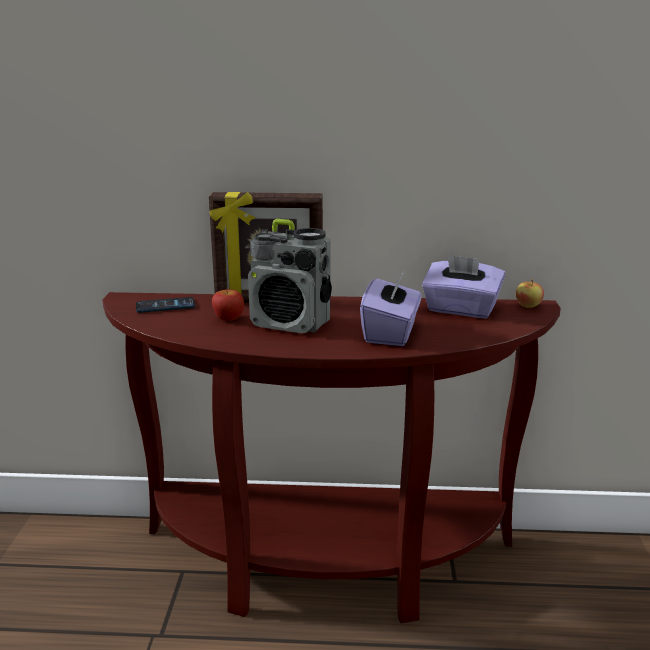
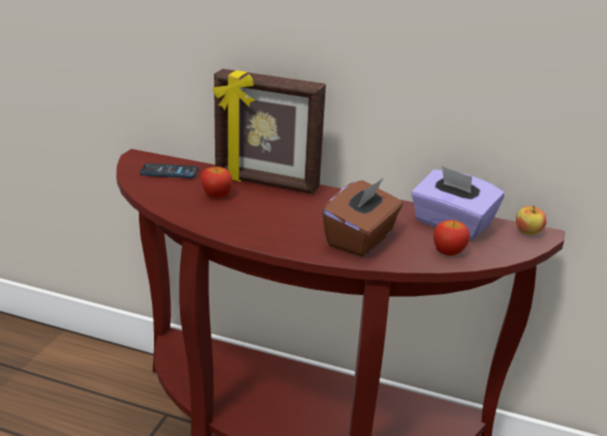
camera: 15 degrees right, 5 degrees up
(291, 324) = (270, 211): radio -> none
(391, 333) = (361, 239): purple tissue box -> brown tissue box
(473, 331) = (448, 252): none -> apple

